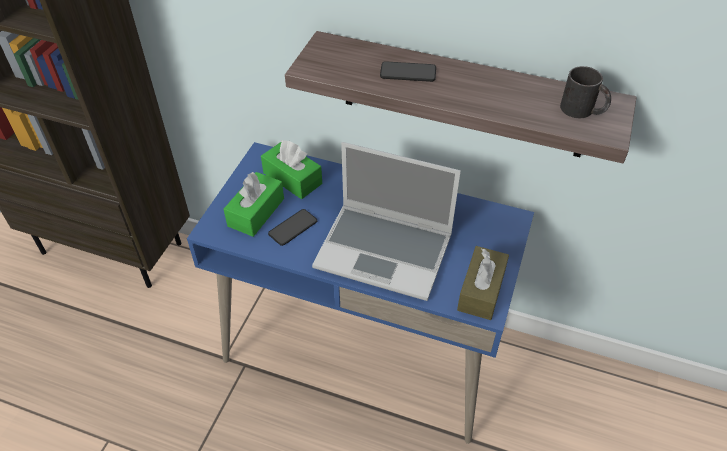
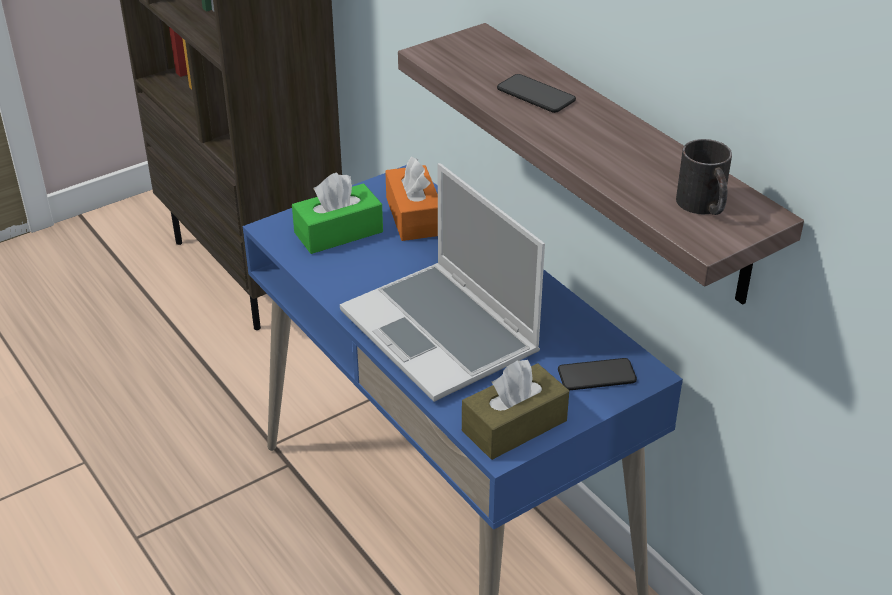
camera: 35 degrees right, 10 degrees down
(292, 178) = (414, 216): green tissue box -> orange tissue box
(293, 228) = (362, 264): phone -> phone (596, 376)

